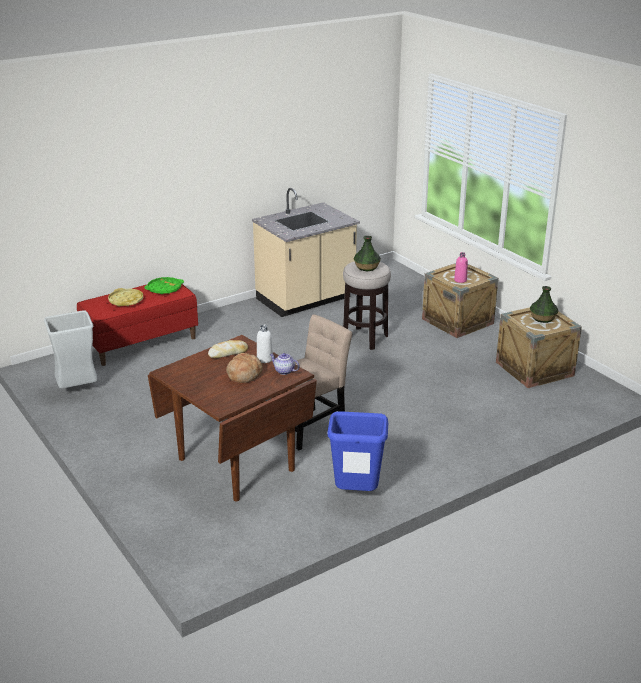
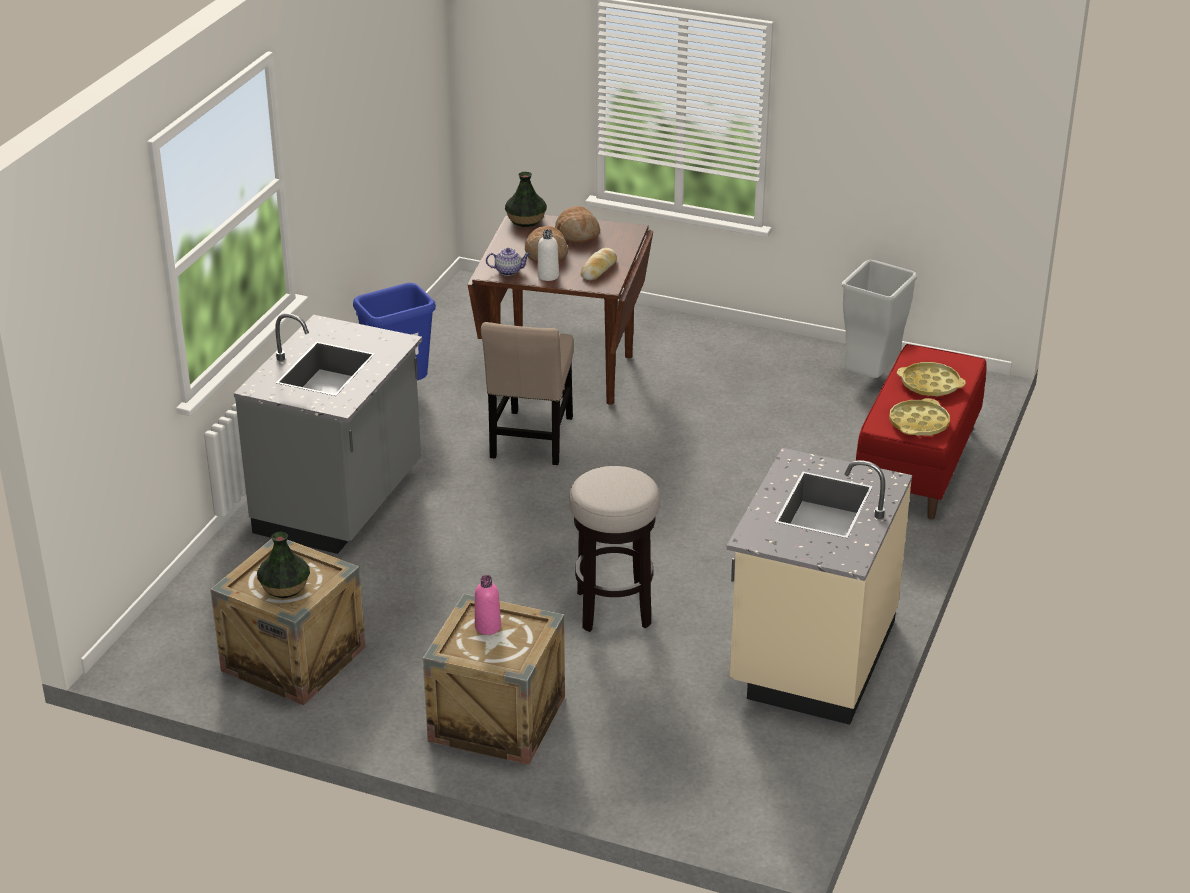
camera: 145 degrees right, 5 degrees up
(164, 288) = (919, 423): green tray -> yellow tray
(203, 382) = (577, 233): none -> bread
(366, 267) = (611, 482): vase -> vase (525, 220)
(456, 433) = (341, 503): none -> grey counter

